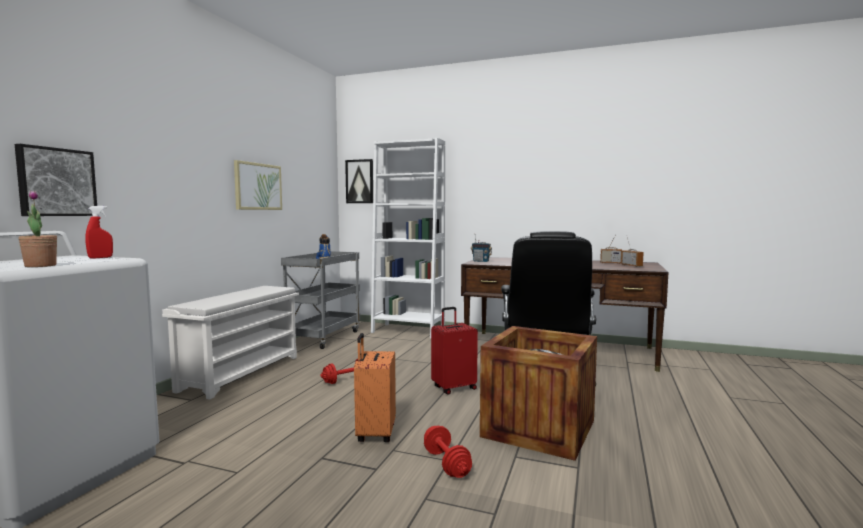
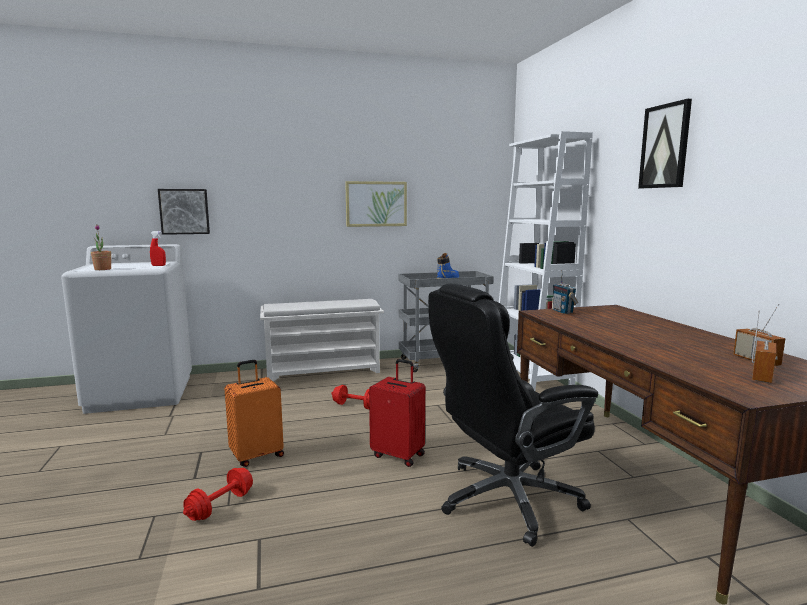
camera: 55 degrees right, 5 degrees up
(359, 181) = (524, 190): picture -> picture (665, 146)
(538, 428) = (341, 535): crate -> none

